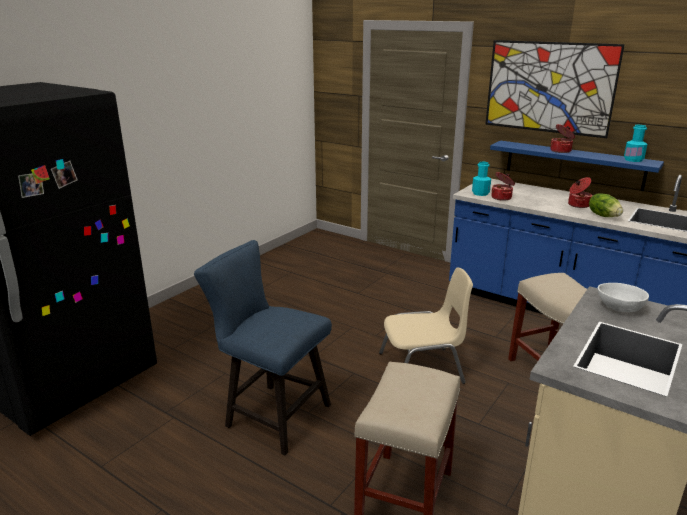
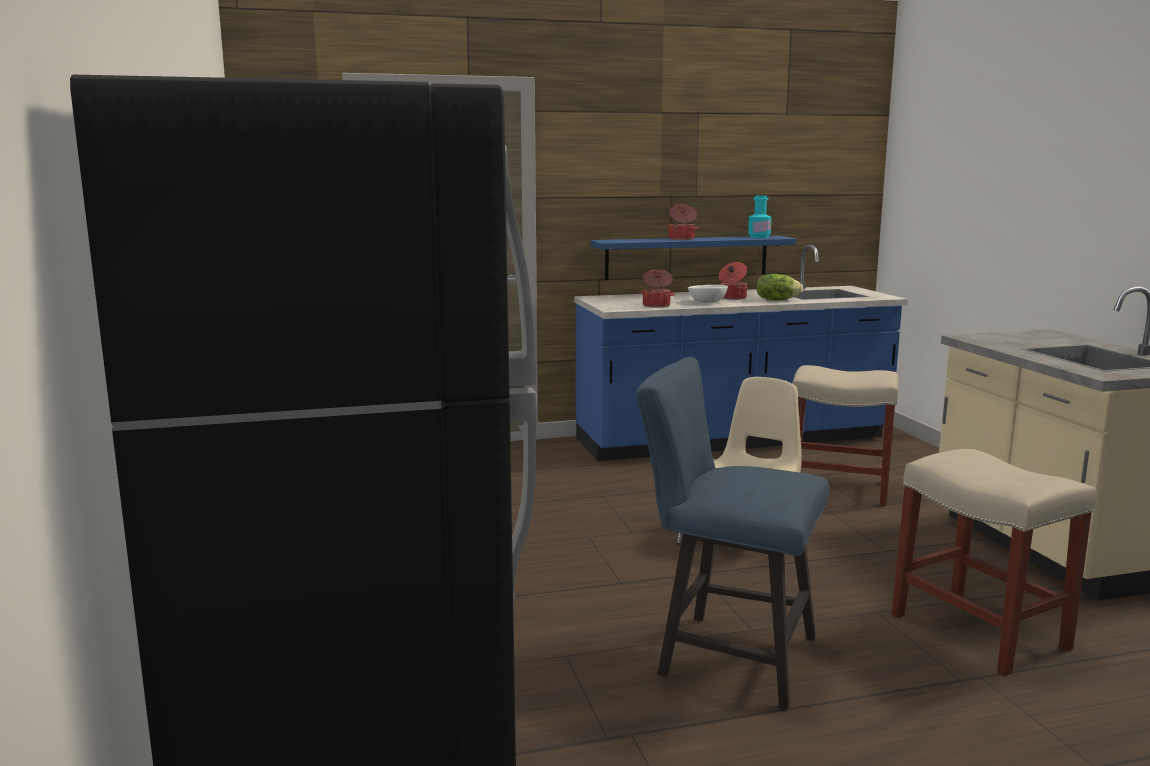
camera: 50 degrees left, 10 degrees down
(271, 414) = (725, 655): blue chair -> blue chair turned 45 degrees clockwise
(480, 193) = (625, 306): turquoise bottle -> none
(549, 87) = (646, 162): picture -> none
(620, 308) = (1001, 339): white bowl -> white bowl (708, 302)

